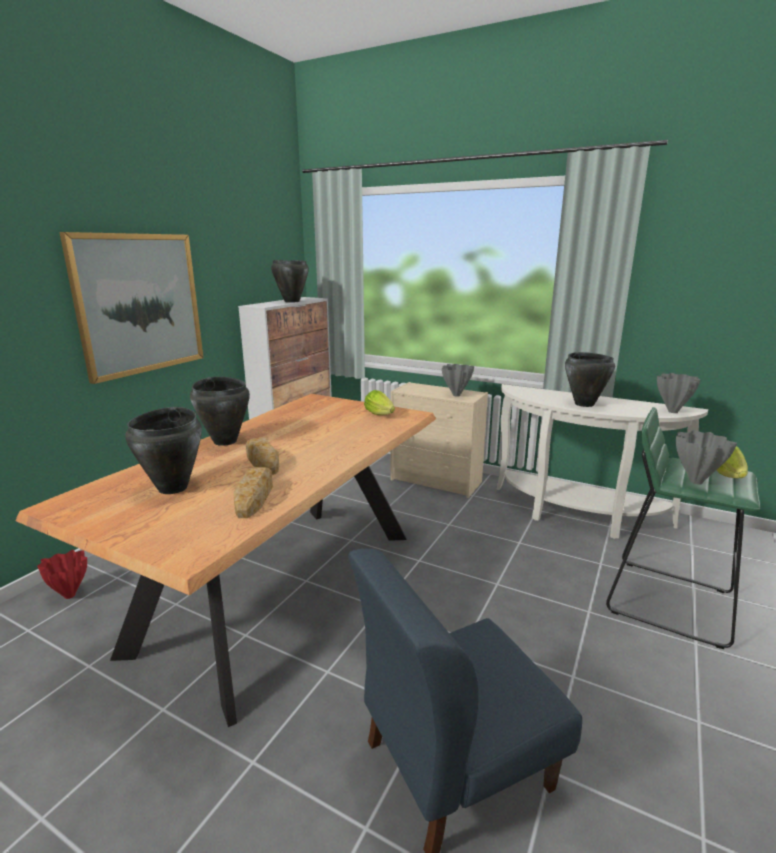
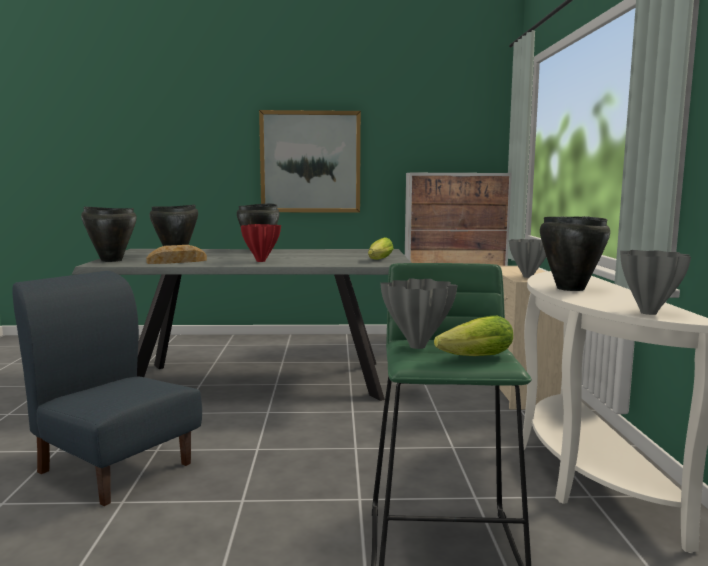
camera: 60 degrees right, 10 degrees down
(70, 596) = (200, 342): red vase -> red vase (261, 261)
(262, 461) = (234, 257): bread -> none
(284, 588) = (259, 381): brown dining table -> grey dining table
(291, 301) = (460, 172): black cooking pot -> black cooking pot (111, 260)

